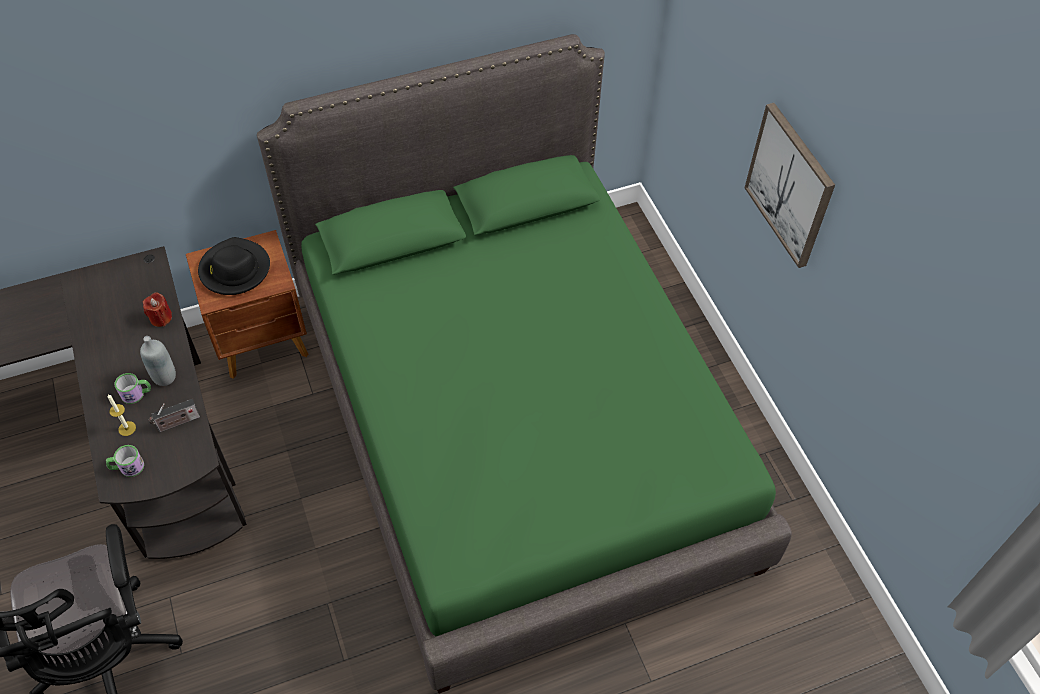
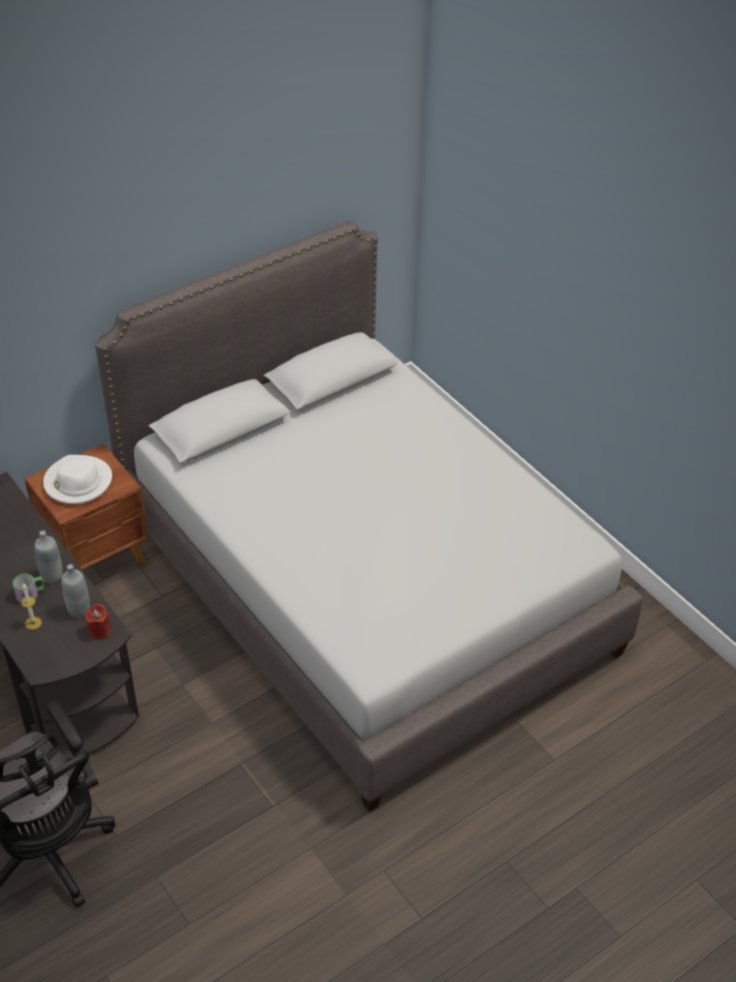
camera: 15 degrees left, 10 degrees down
(127, 467) = (46, 653): mug -> none
(161, 318) = (28, 530): red candle -> red candle (100, 631)
(177, 423) = (79, 609): radio -> grey bottle
(234, 270) = (77, 482): black hat -> white hat
(518, 427) = (366, 585): green bed -> grey bed
(790, 185) = (570, 304): picture -> none

